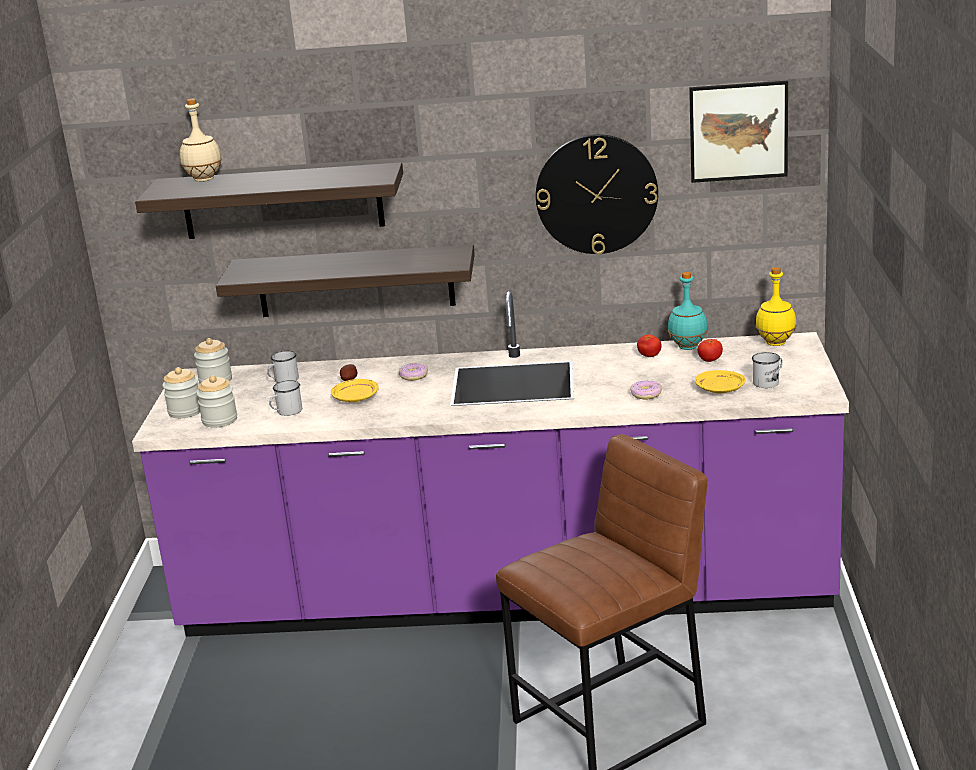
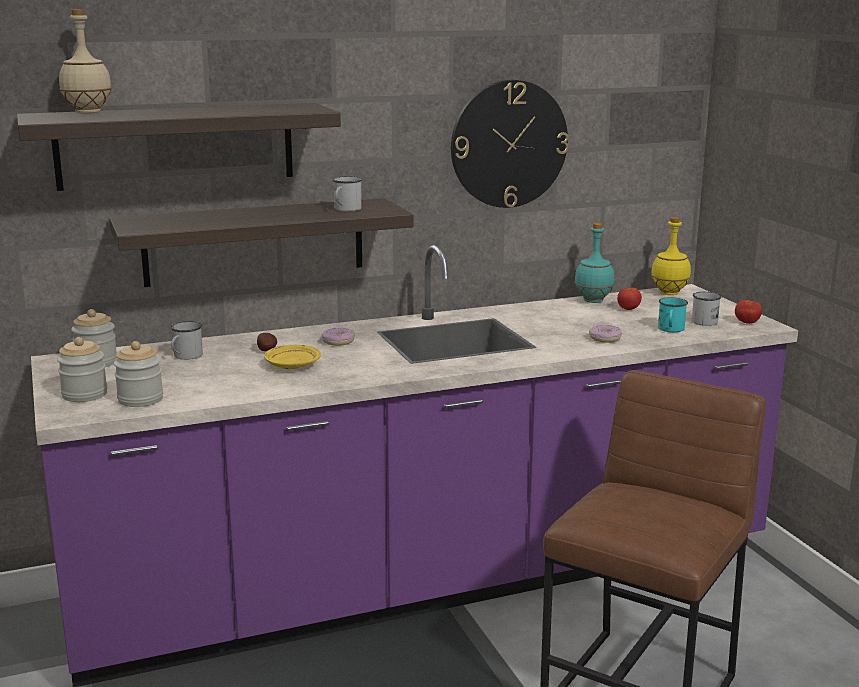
camera: 25 degrees left, 5 degrees down
(286, 412) = (220, 384): white mug -> white mug (345, 209)
(649, 356) = (566, 309): tomato -> tomato (747, 323)
(720, 390) = (670, 330): yellow plate -> turquoise mug
(738, 131) = (639, 83): picture -> none

